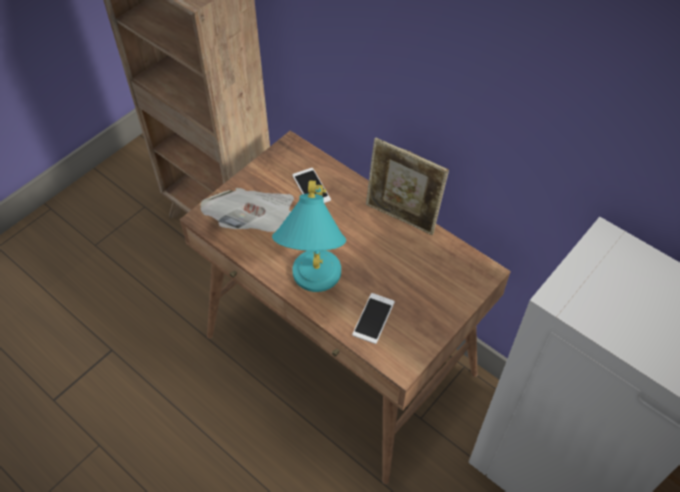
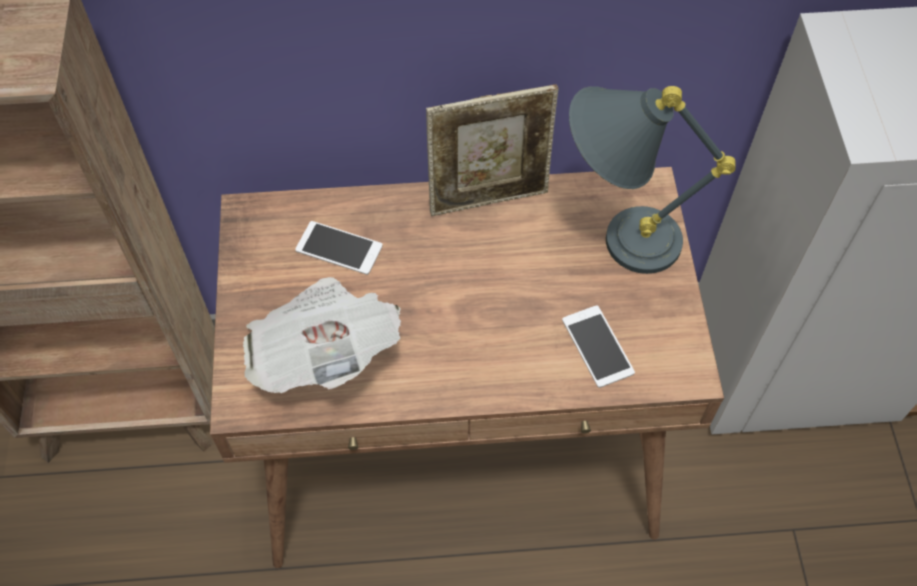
camera: 45 degrees left, 5 degrees up
(313, 287) = (488, 370): turquoise table lamp -> none
(440, 279) = (614, 237): none -> grey table lamp

